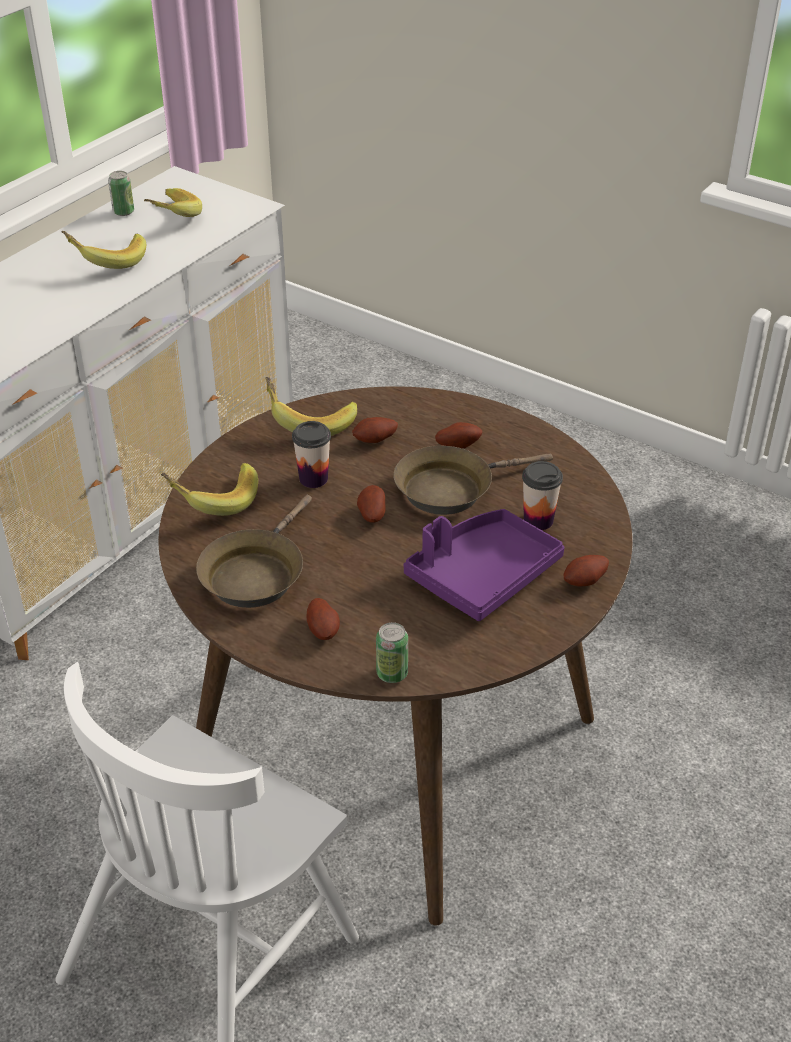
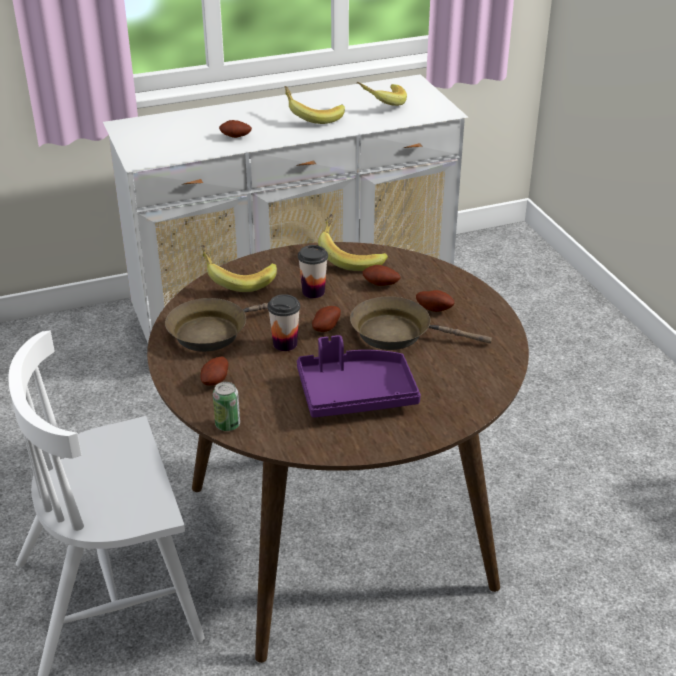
camera: 35 degrees right, 5 degrees down
(123, 212) = (355, 92): can -> none
(538, 520) = (436, 377): cup -> cup (285, 344)
(585, 582) = (424, 430): potato -> potato (235, 137)

